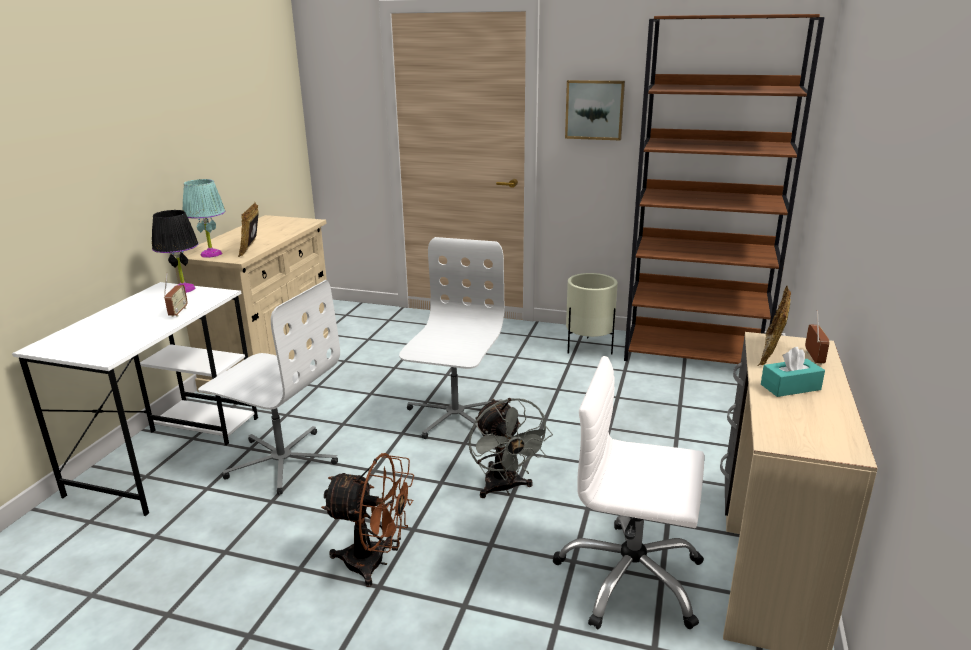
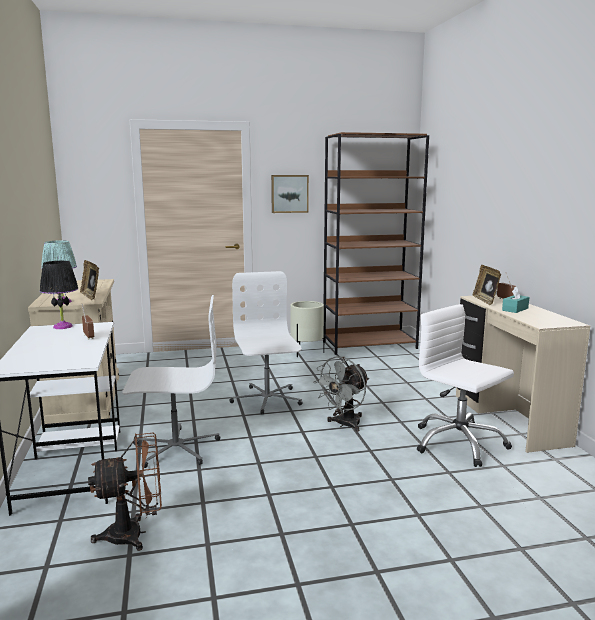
camera: 30 degrees left, 10 degrees down
(375, 563) = (314, 477): brown fan -> brown fan (134, 534)
(504, 488) = (344, 425): grey fan -> grey fan turned 90 degrees clockwise
(630, 578) = (458, 443): white office chair -> white office chair turned 60 degrees clockwise

